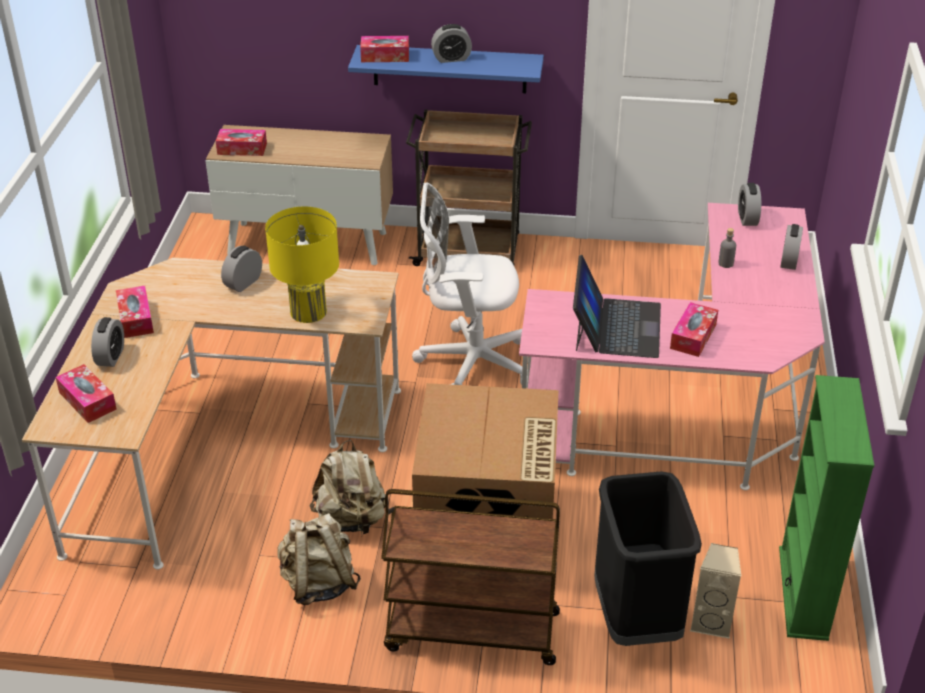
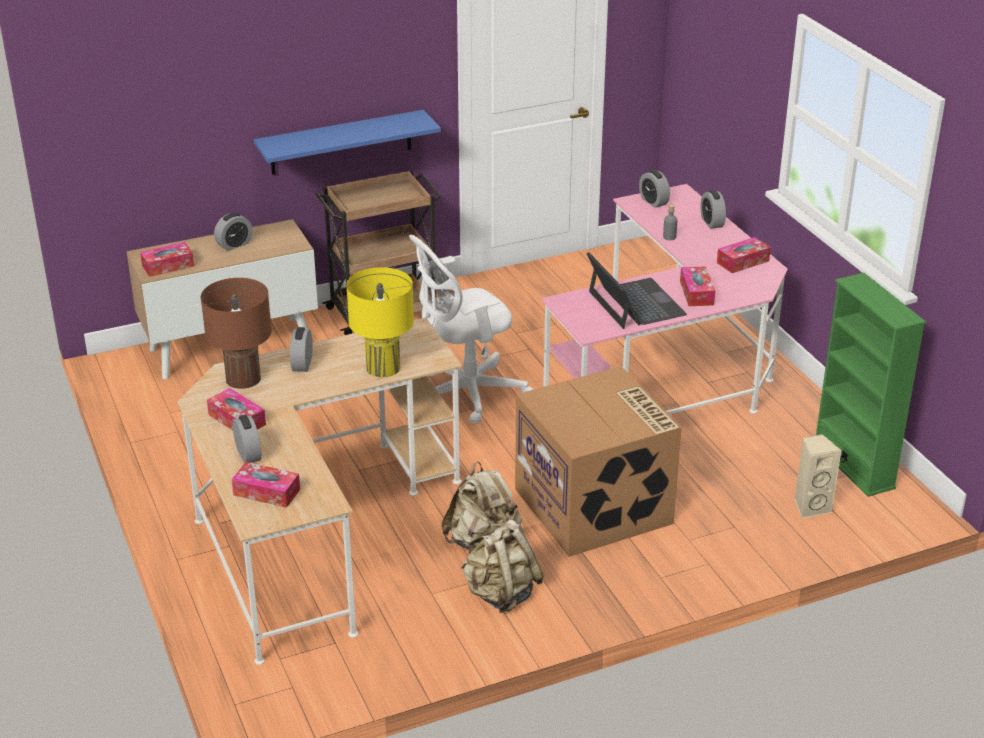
camera: 30 degrees left, 5 degrees down
(181, 280) = (243, 379): none -> brown table lamp
(385, 56) = (290, 142): tissue box -> tissue box (742, 262)
(451, 58) = (350, 130): alarm clock -> alarm clock (234, 245)
(471, 632) = (650, 580): brown cart -> none
(635, 618) = (757, 524): black trash can -> none

